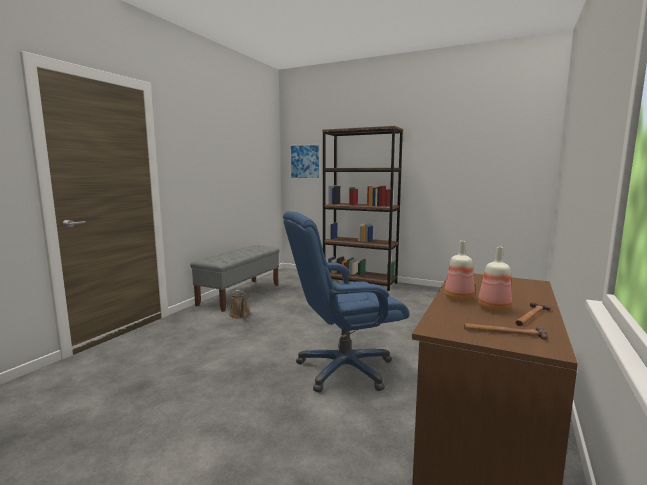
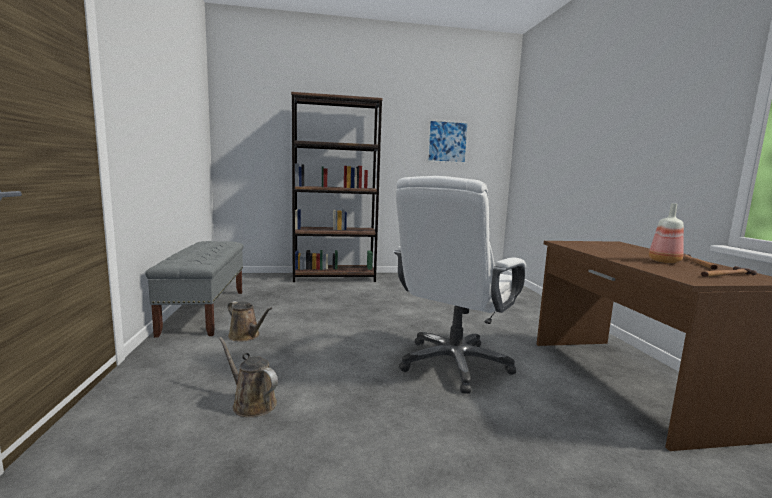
camera: 35 degrees left, 0 degrees up
(189, 356) = (251, 403): none -> brown watering can
(305, 161) = (249, 132): picture -> picture (447, 141)
(344, 369) = (454, 364): blue office chair -> white office chair
(460, 299) = (624, 258): bottle -> none

